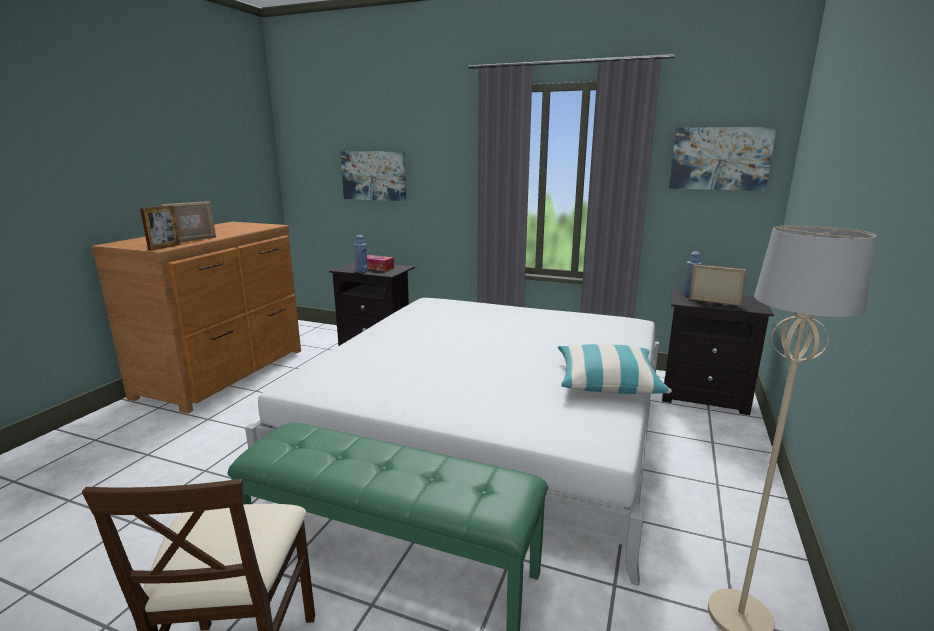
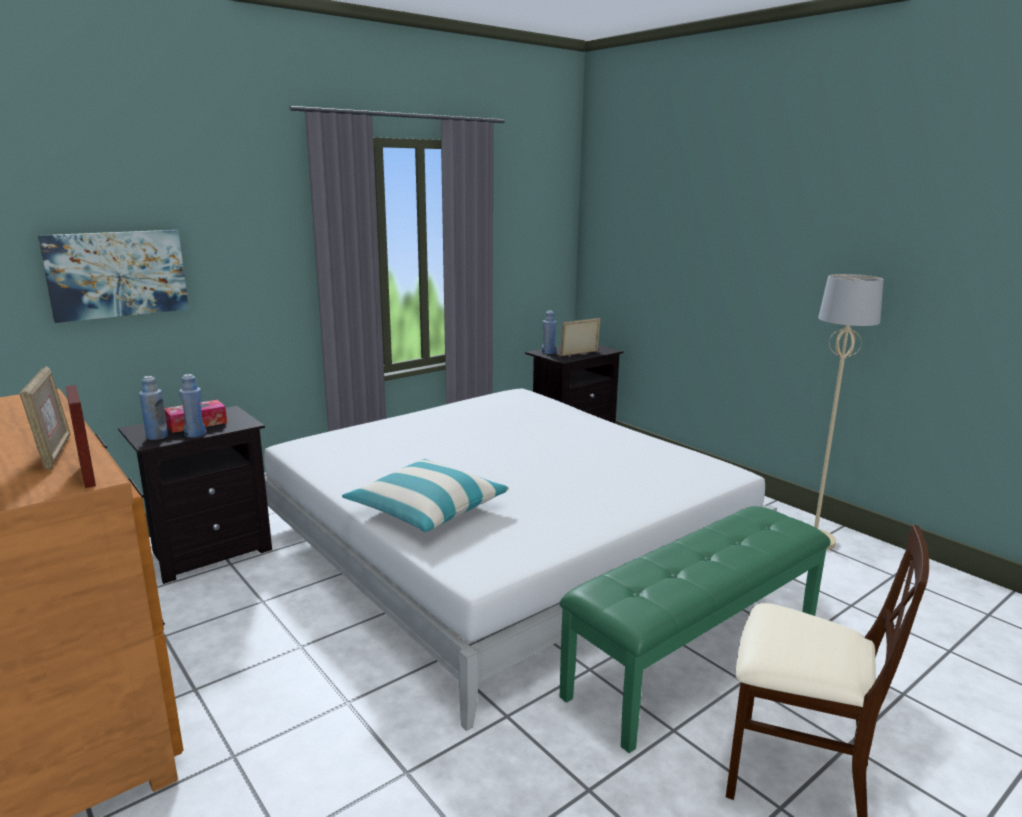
camera: 60 degrees left, 0 degrees up
(350, 268) = (157, 436): none -> blue bottle
(607, 381) = (626, 439): pillow -> pillow (427, 509)
(719, 158) = (534, 220): picture -> none

